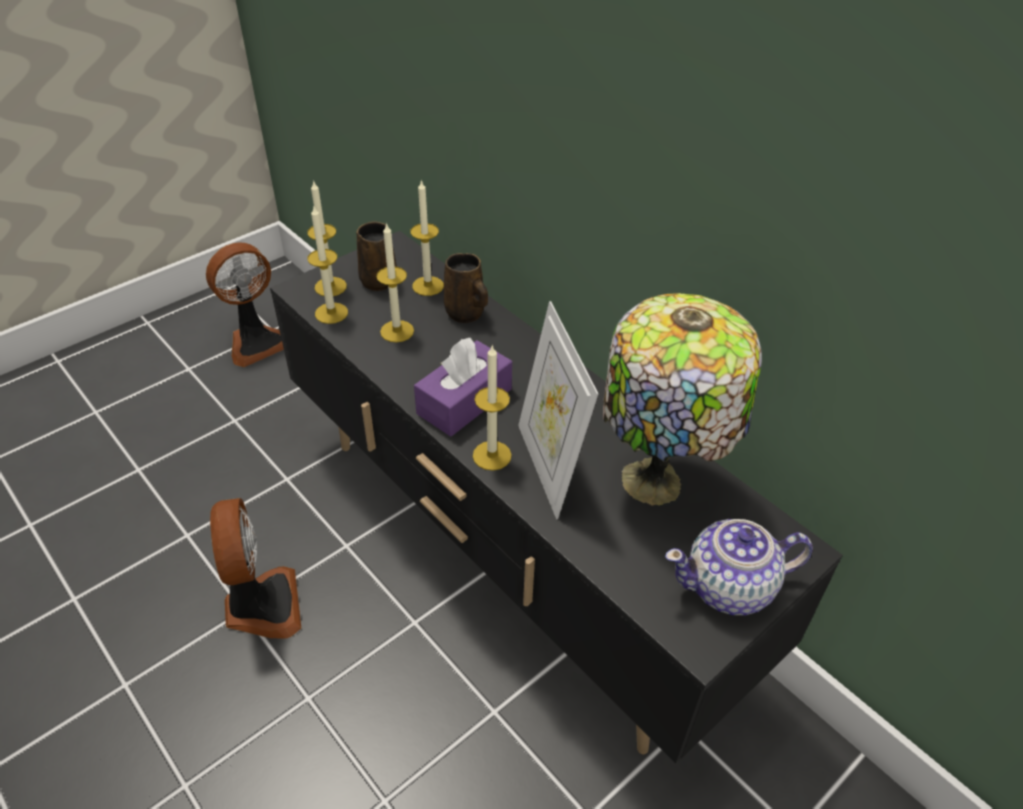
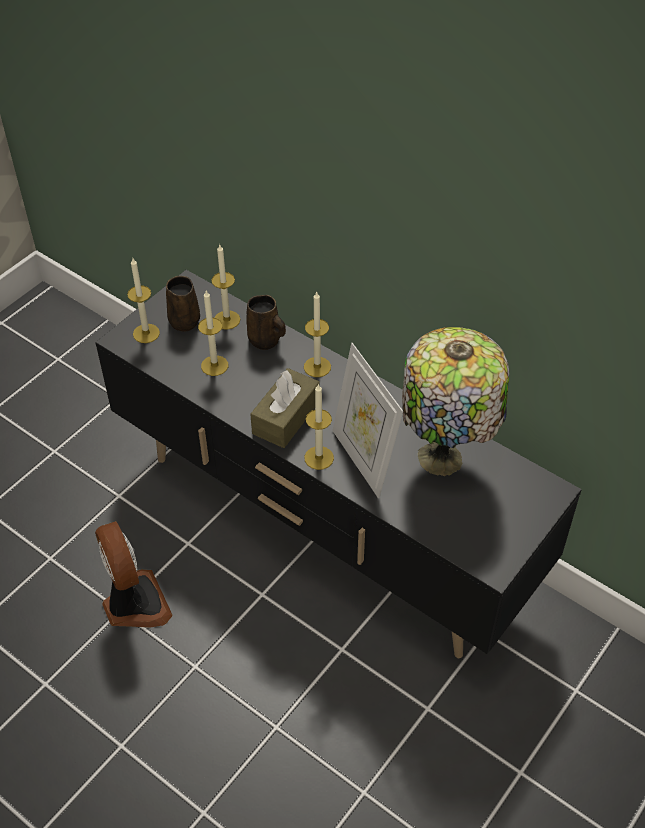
camera: 10 degrees left, 5 degrees up
(257, 342) = (48, 374): fan -> none
(331, 313) = (155, 357): candle -> candle (317, 367)
(464, 401) = (286, 417): purple tissue box -> brown tissue box
(730, 587) = (508, 525): teapot -> none

